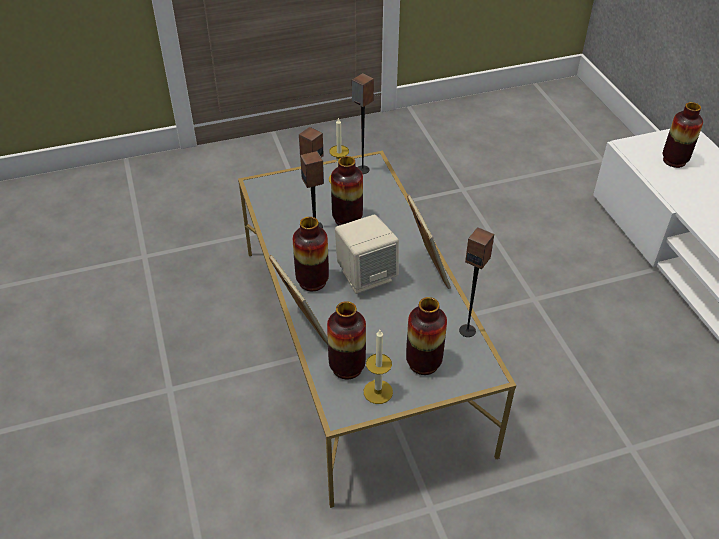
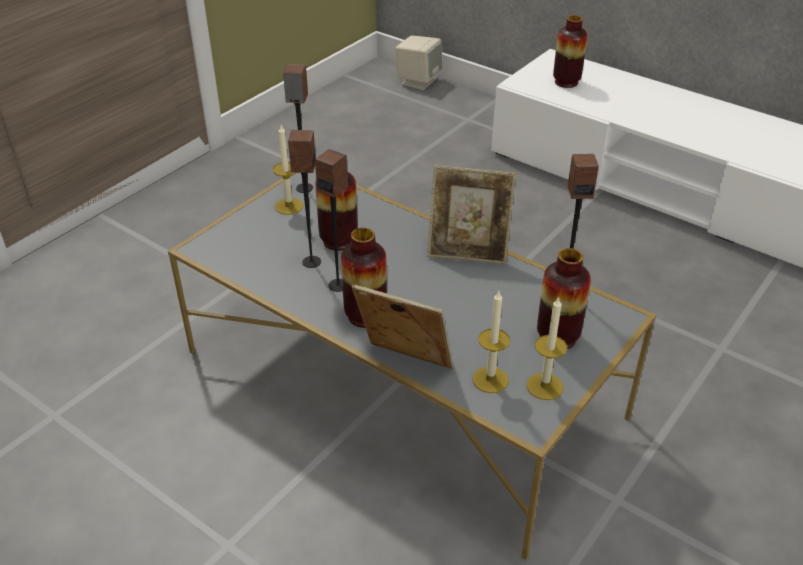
camera: 35 degrees left, 5 degrees down
(347, 367) = (490, 379): vase -> candle
(366, 276) = (416, 284): beige speaker -> beige speaker (418, 81)
(426, 269) = (468, 251): picture frame -> picture frame turned 150 degrees clockwise

